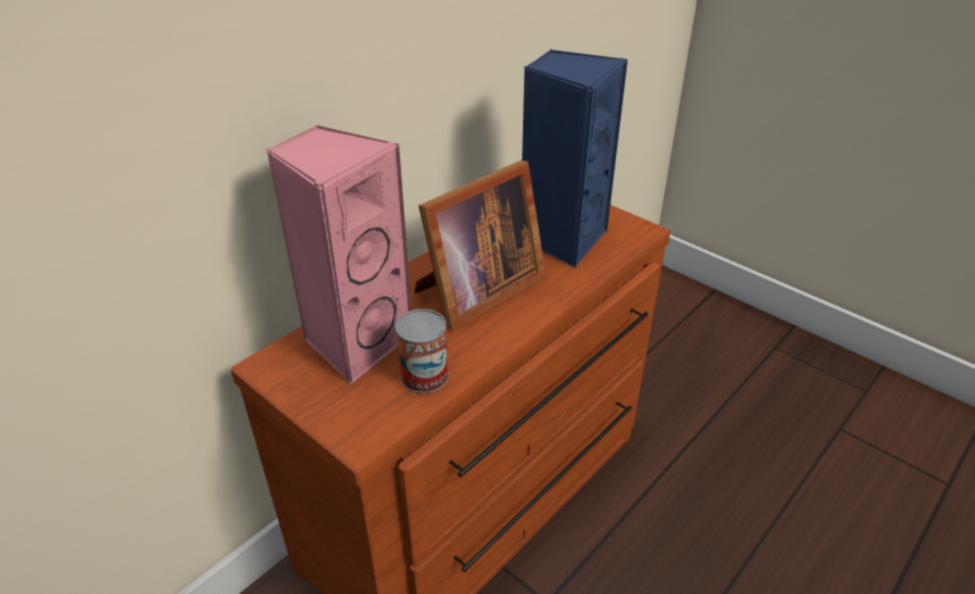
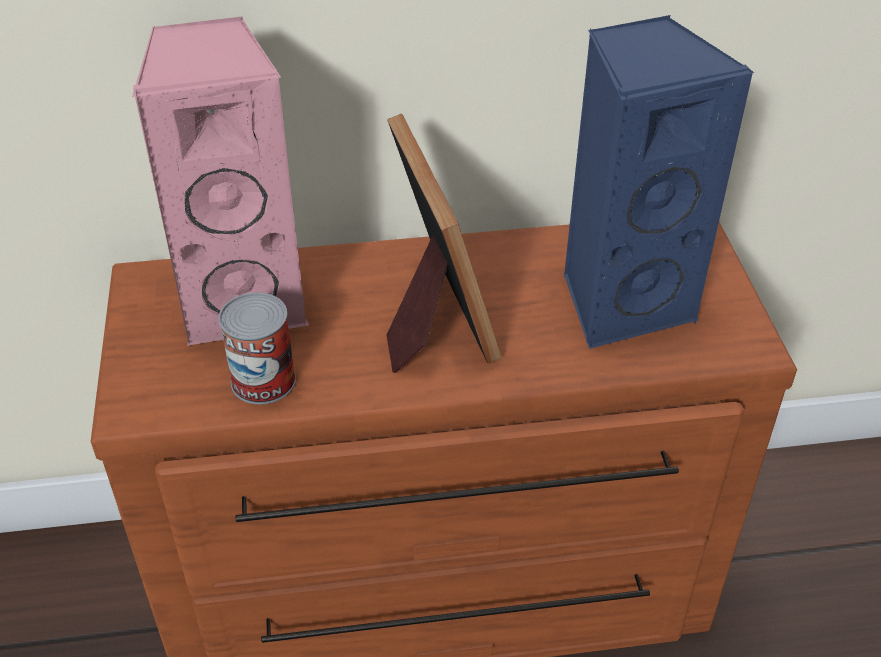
camera: 40 degrees right, 5 degrees up
(475, 292) = (431, 315): picture frame -> picture frame turned 105 degrees counterclockwise

